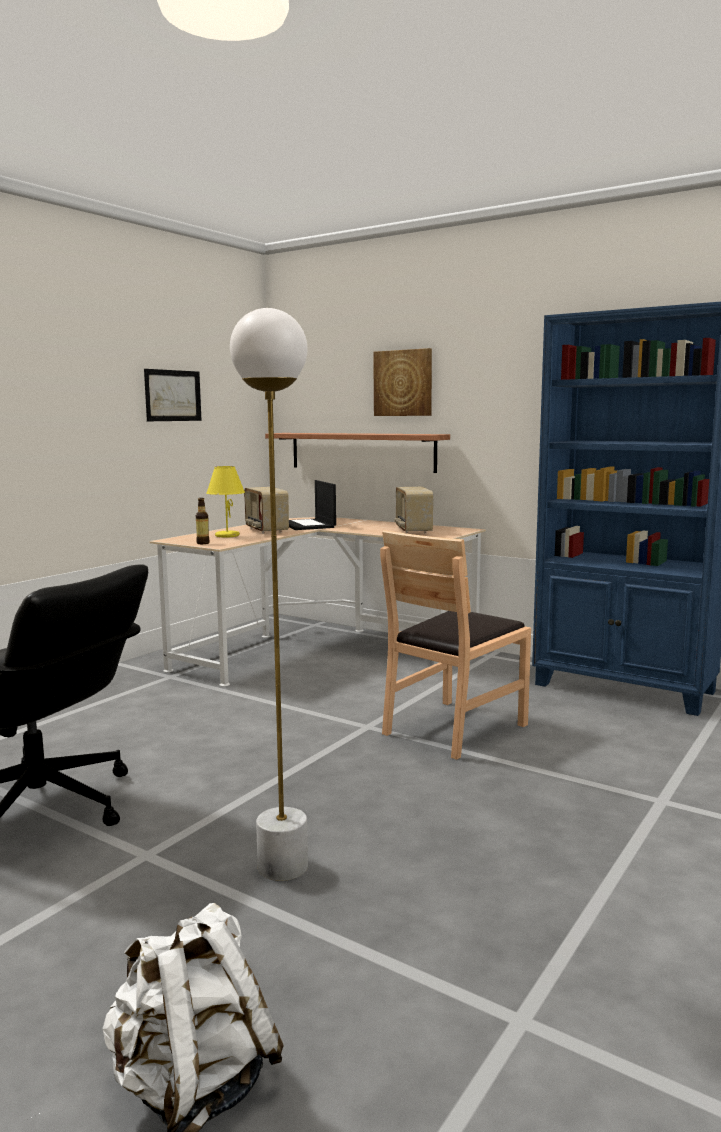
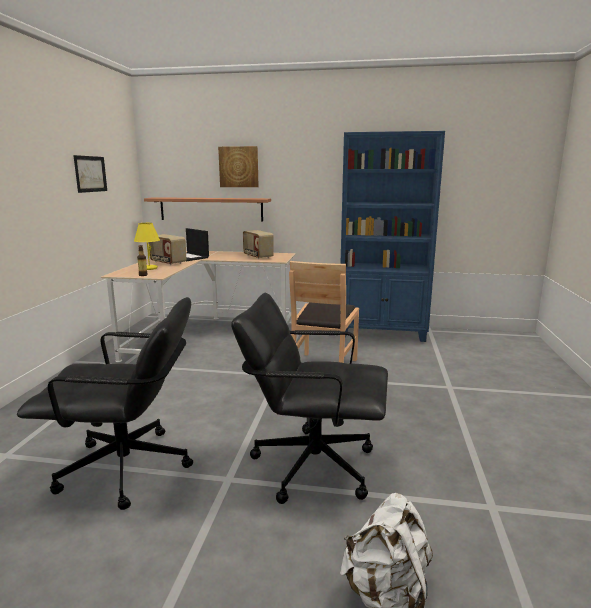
camera: 25 degrees left, 5 degrees up
(283, 867) = (312, 465): white floor lamp -> black office chair

